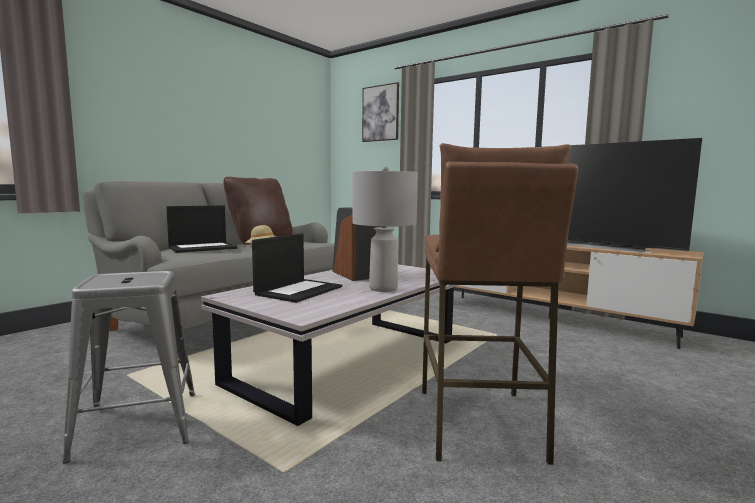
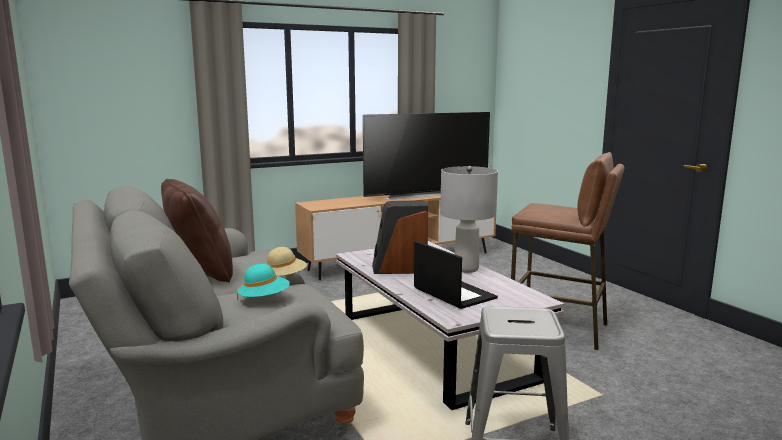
camera: 65 degrees left, 5 degrees up
(203, 248) = (264, 299): laptop -> turquoise hat
(380, 113) = (143, 55): picture -> none

